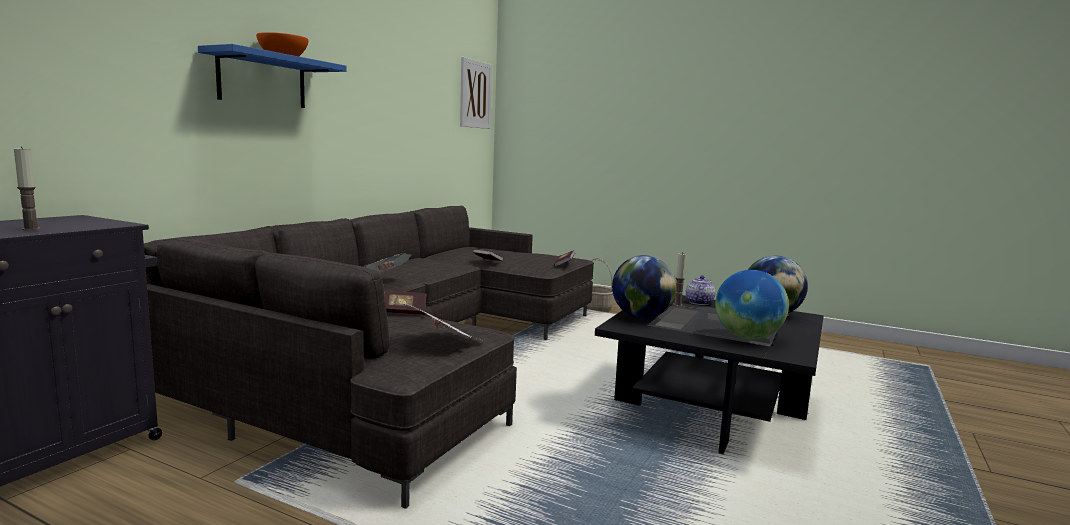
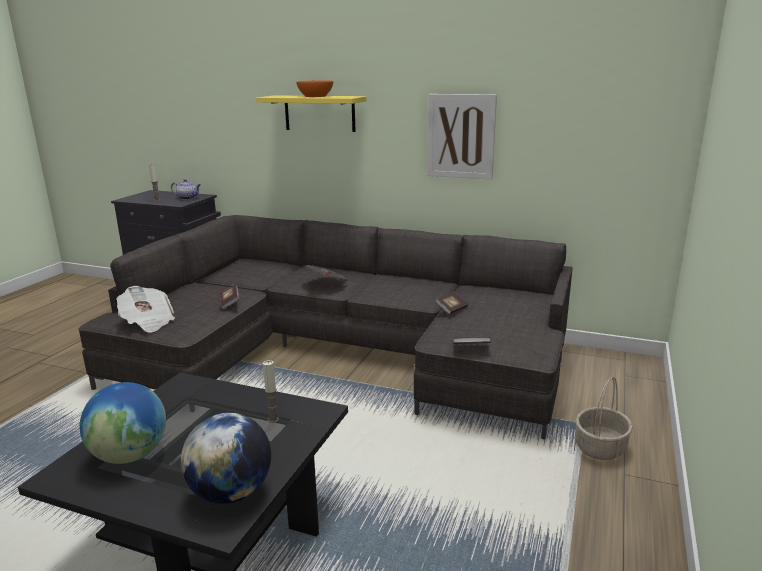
camera: 85 degrees right, 10 degrees up
(262, 80) = (319, 113): blue shelf -> yellow shelf
(475, 94) = (642, 97): picture -> picture (461, 136)
(641, 317) = (216, 394): globe -> none
(699, 302) = (287, 436): teapot -> teapot (187, 198)

